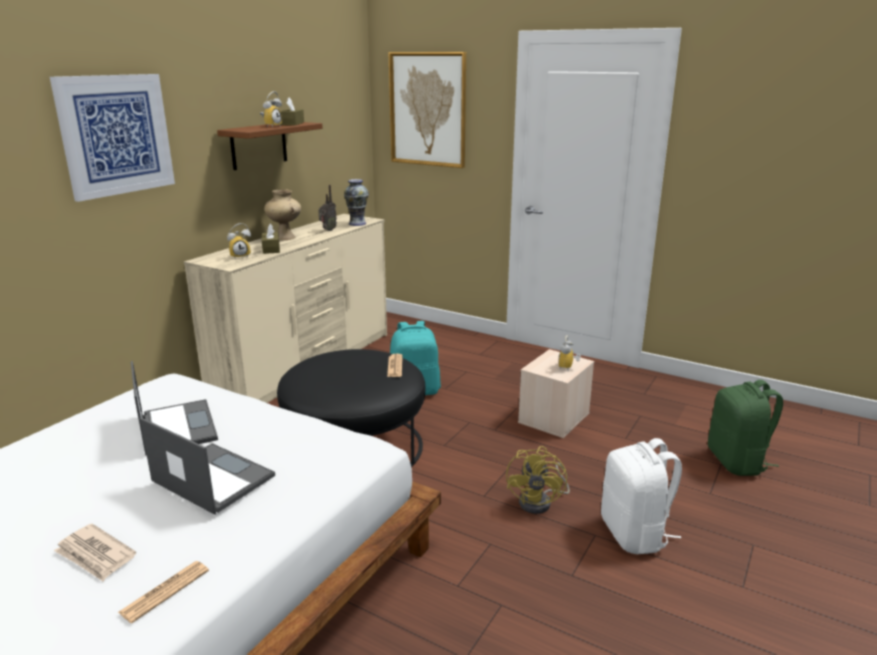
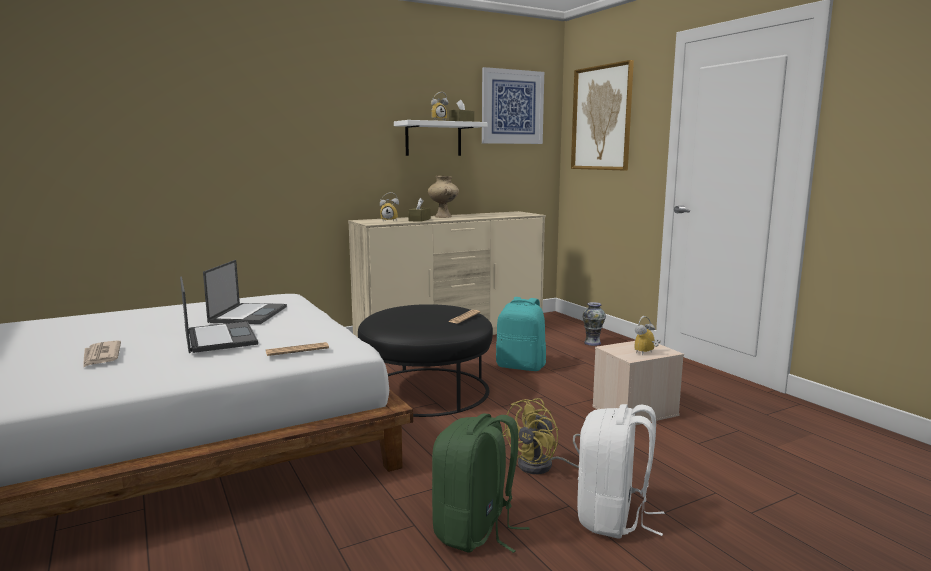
camera: 30 degrees right, 10 degrees down
(116, 135) = (304, 114): picture -> picture (512, 107)
(165, 591) = (104, 381): newspaper -> newspaper (297, 350)
(259, 145) = (433, 139): brown shelf -> white shelf
(327, 230) = (484, 216): radio -> none
(357, 223) = (516, 215): vase -> vase (592, 343)
(737, 462) = (824, 497): green backpack -> green backpack (476, 531)

